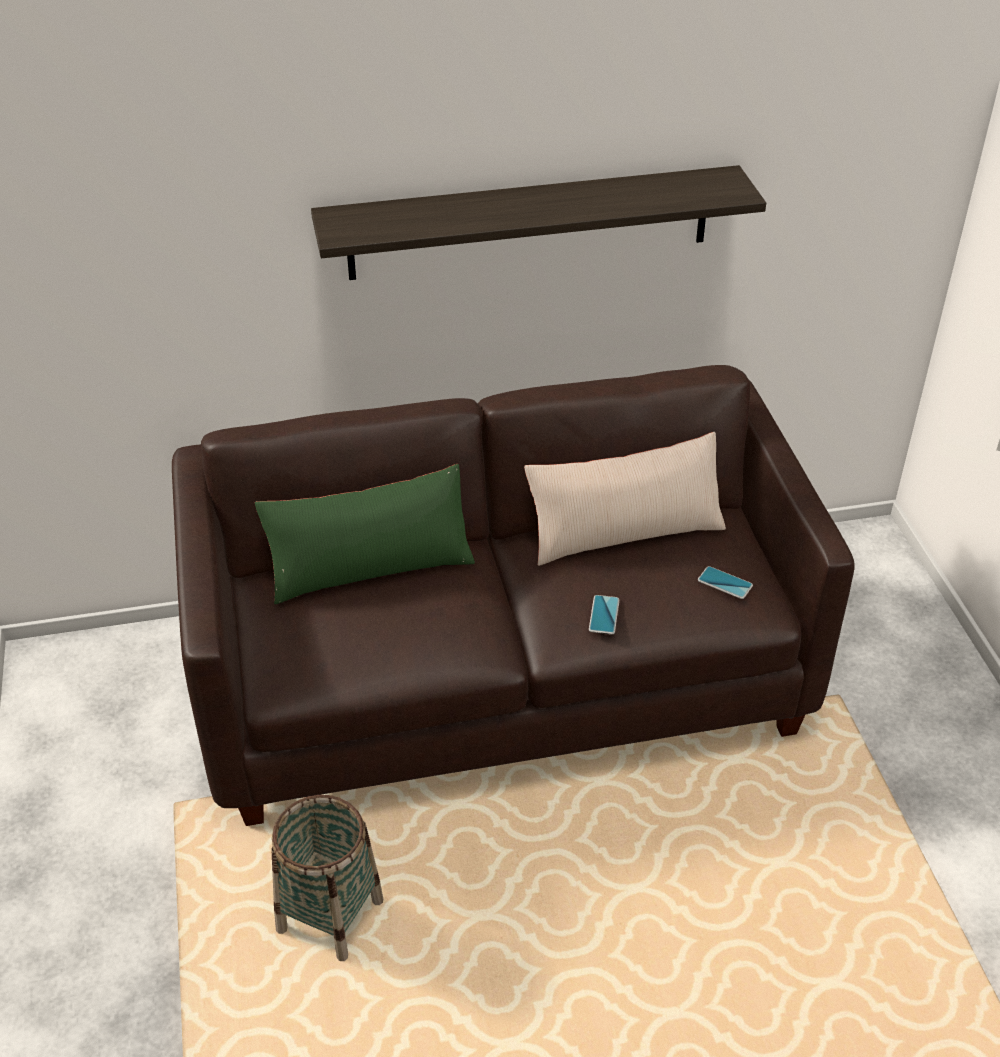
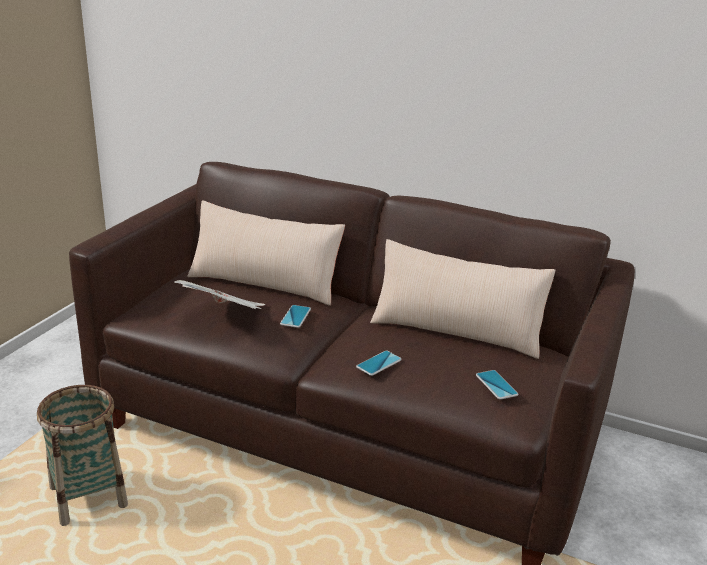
camera: 35 degrees right, 15 degrees down
(370, 567) = (264, 283): green pillow -> beige pillow
(395, 640) = (224, 316): none -> newspaper
(466, 600) = (295, 317): none -> phone
(529, 223) = (464, 67): shelf -> none

